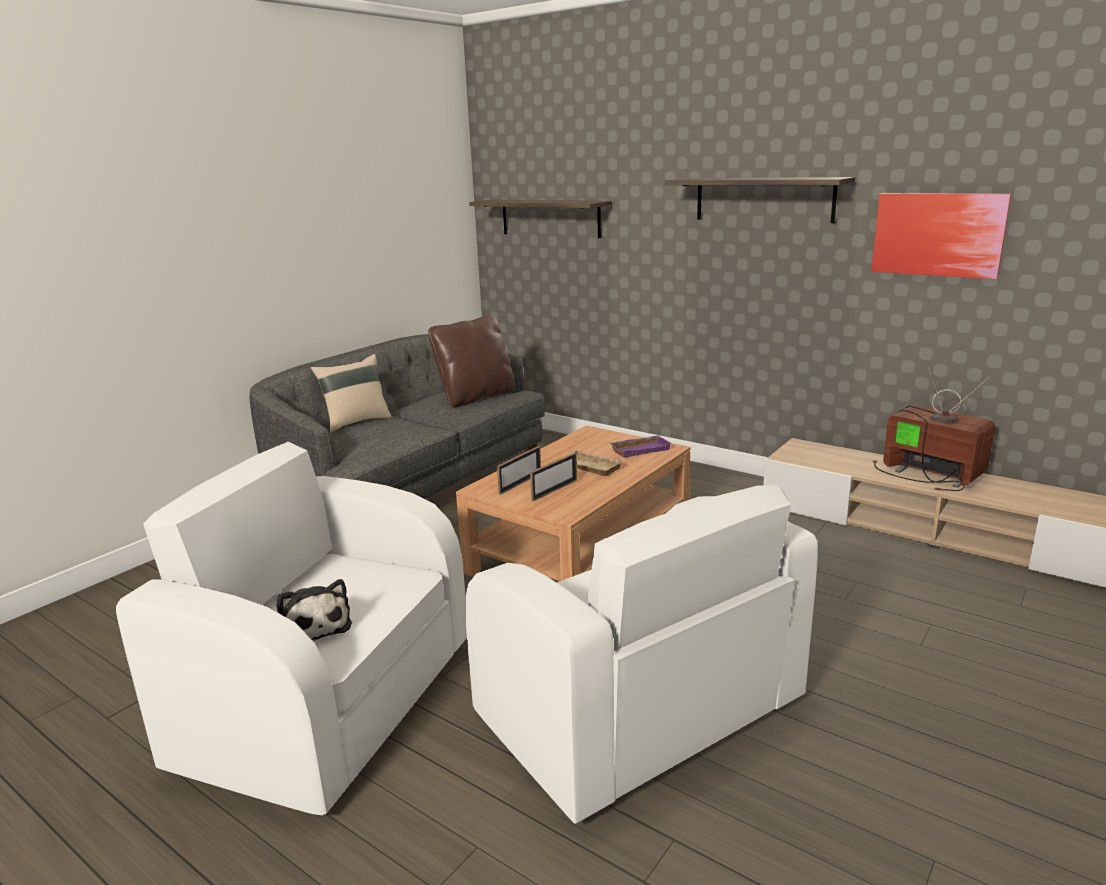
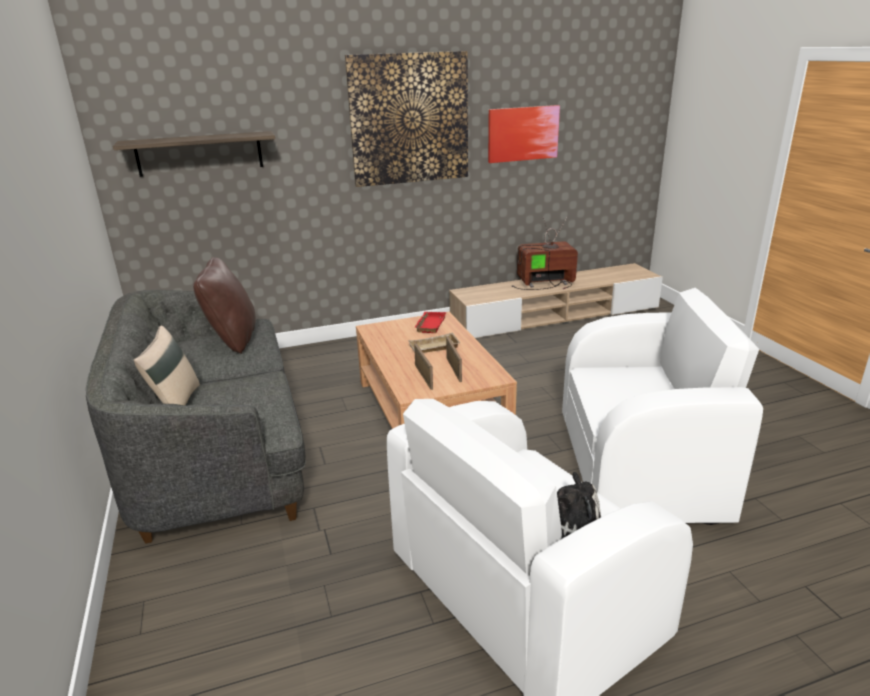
camera: 55 degrees left, 5 degrees up
(640, 449) = (429, 324): purple tray -> red tray
(763, 199) = (409, 119): shelf -> picture

